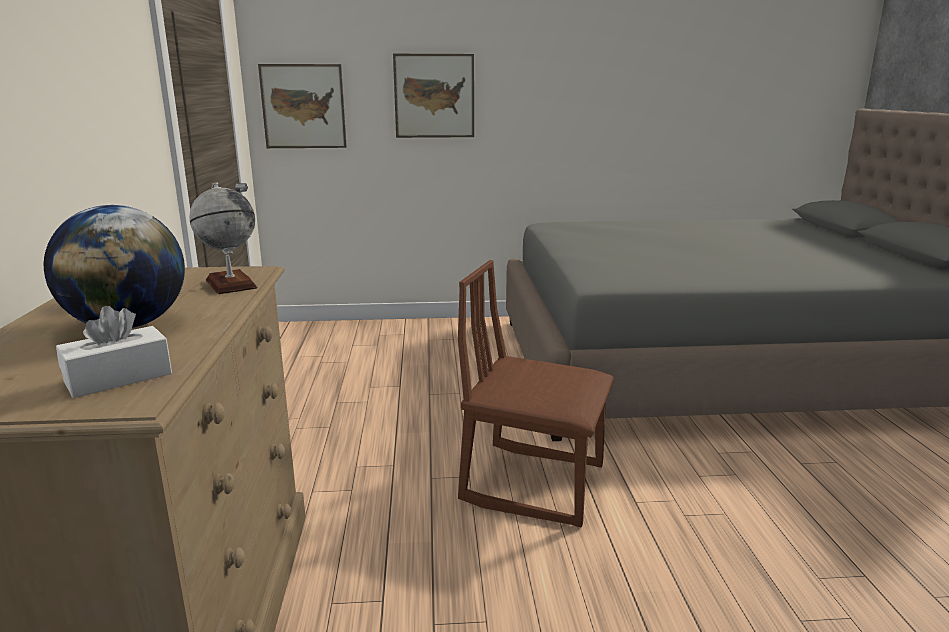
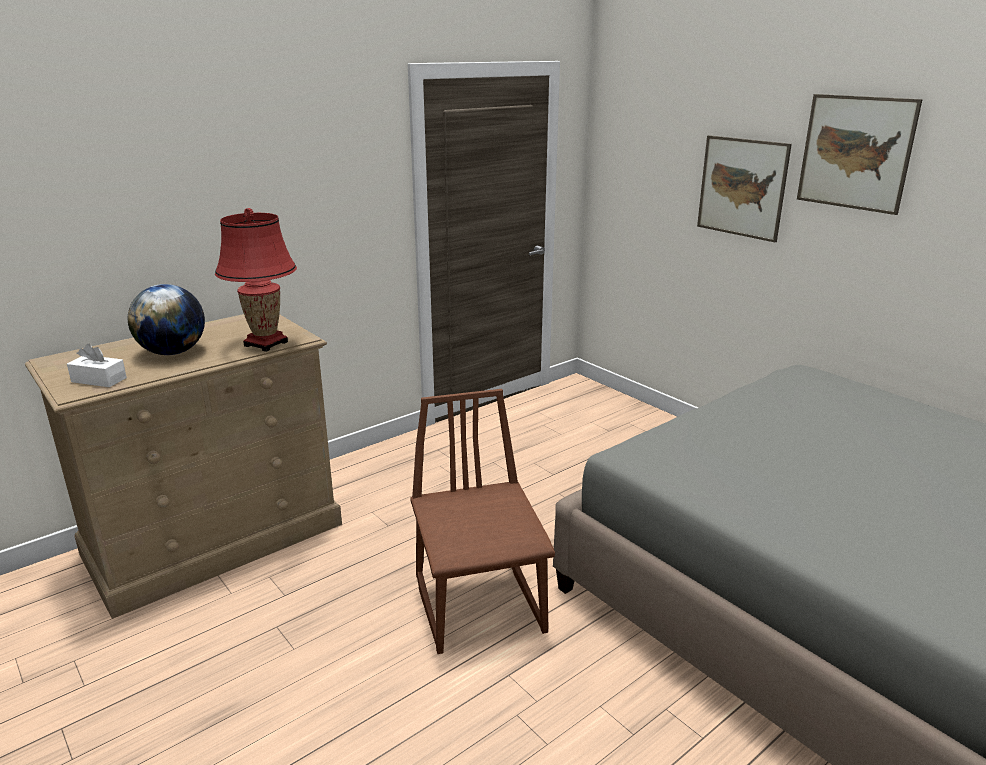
camera: 55 degrees right, 5 degrees up
(231, 284) = (266, 344): globe -> red table lamp
(303, 106) = (626, 180): picture -> picture (855, 153)

